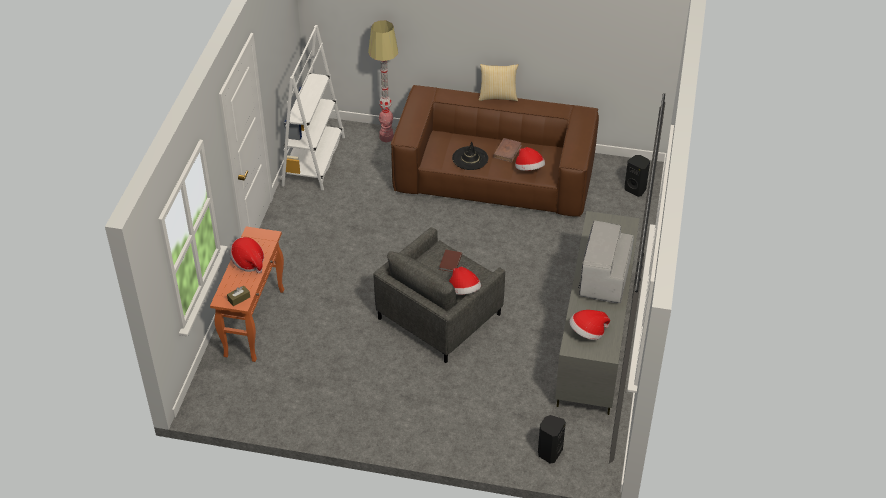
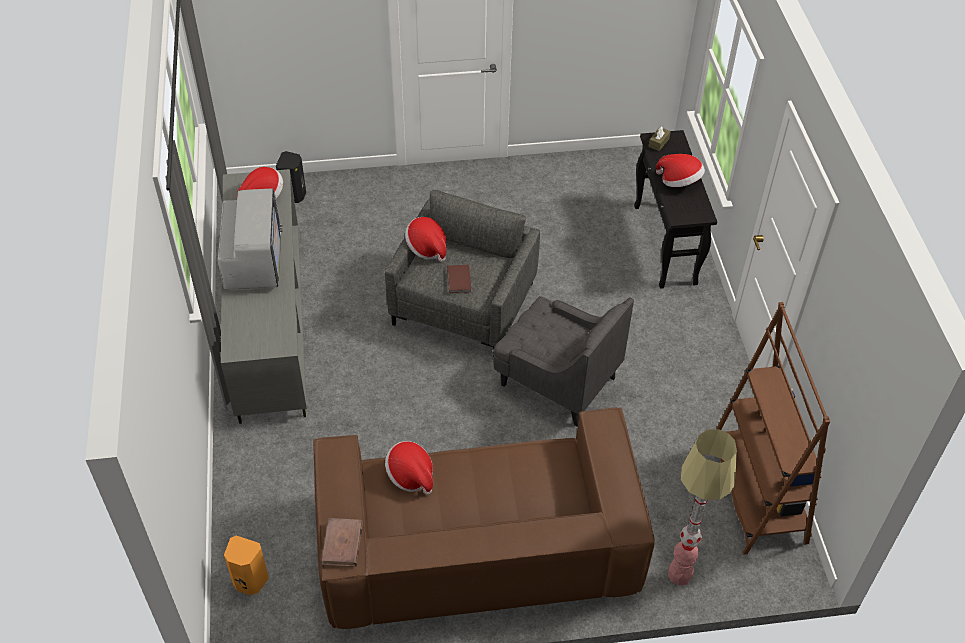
camera: 160 degrees right, 5 degrees up
(254, 322) = (665, 245): orange console table -> black console table
(314, 161) = (757, 492): white bookcase -> brown bookcase
(399, 248) = (556, 381): none -> grey armchair
(470, 158) = (507, 471): black hat -> none
(498, 96) = (501, 556): pillow -> none
(507, 151) = (455, 502): brown book -> brown book (342, 544)
(635, 189) = (249, 581): black speaker -> orange speaker

